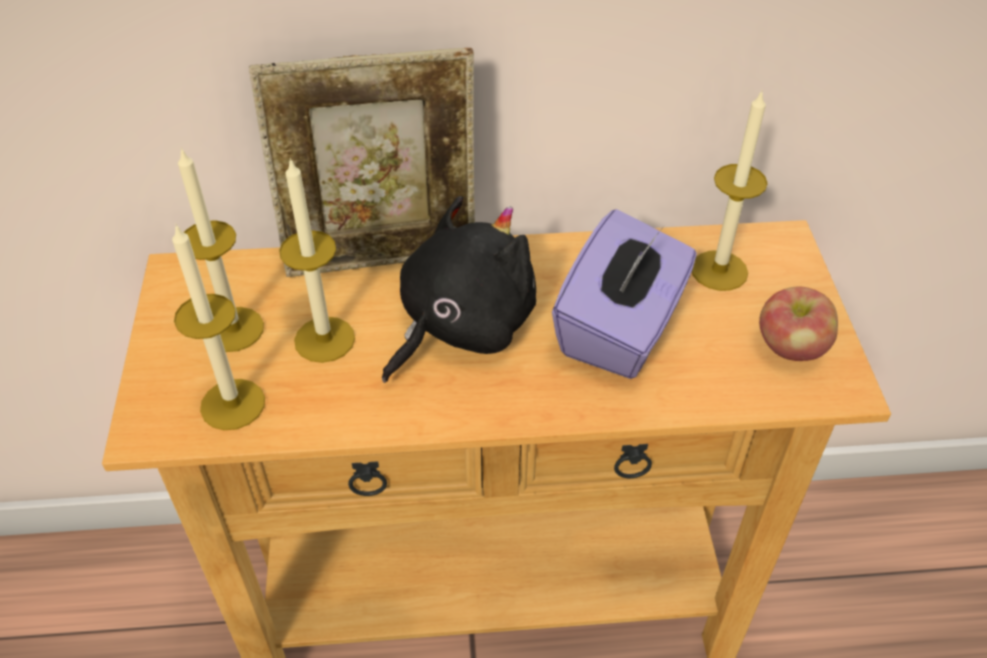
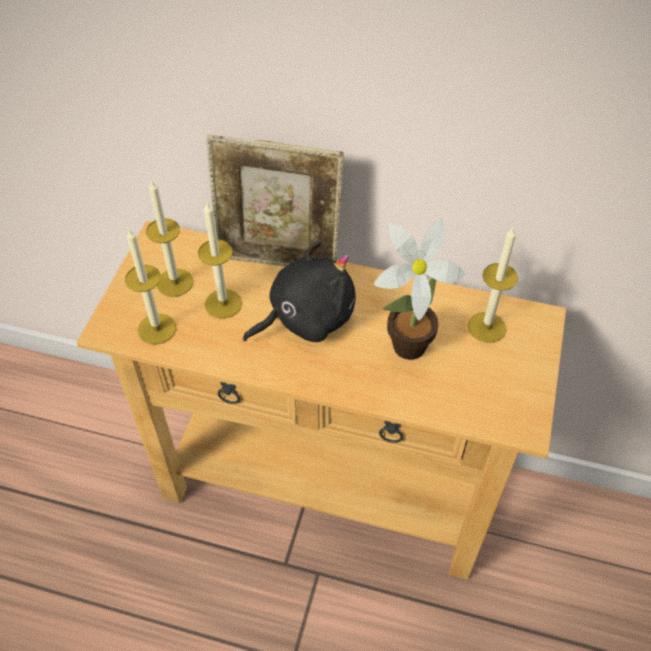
camera: 20 degrees right, 5 degrees up
(621, 328) = (403, 348): purple tissue box -> potted plant
(791, 348) = (505, 392): apple -> none

